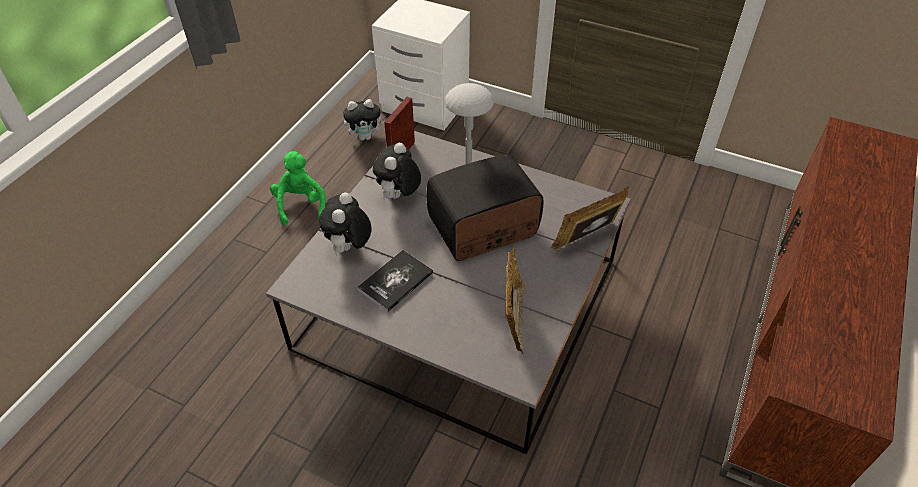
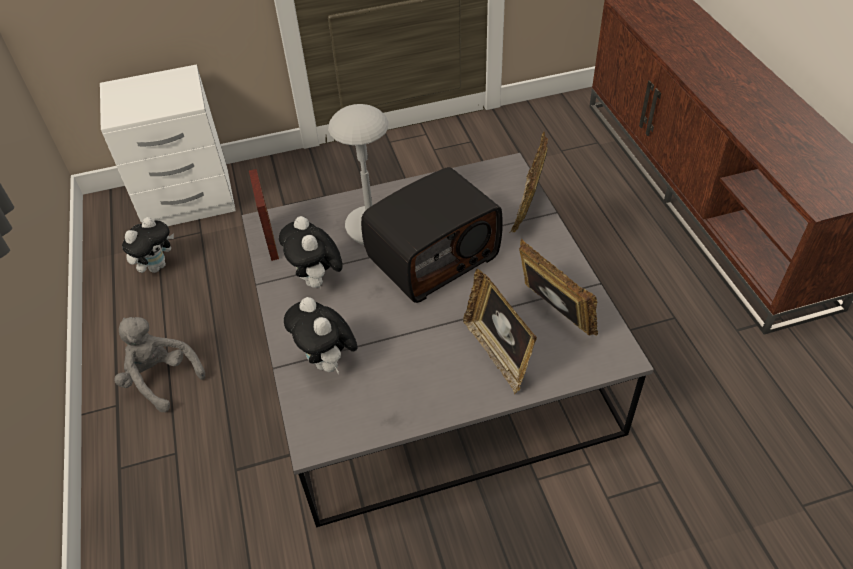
camera: 40 degrees left, 0 degrees up
(300, 205) = (161, 379): green plush toy -> grey plush toy
(395, 281) = (412, 359): book -> none
(448, 316) = (498, 353): none -> picture frame
(483, 229) = (433, 257): radio -> radio turned 150 degrees counterclockwise

